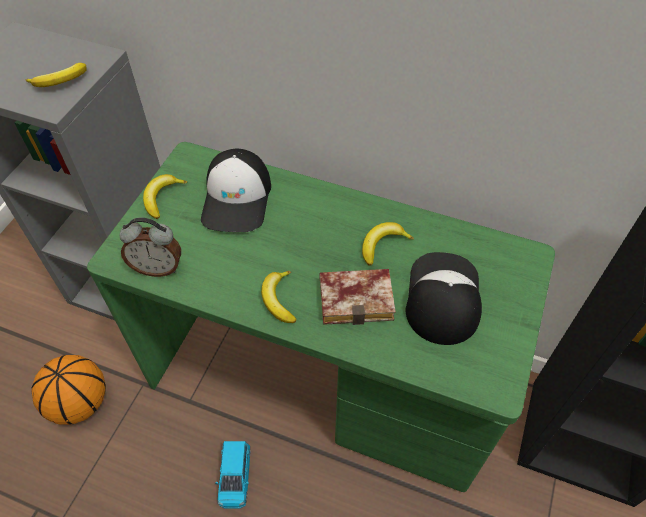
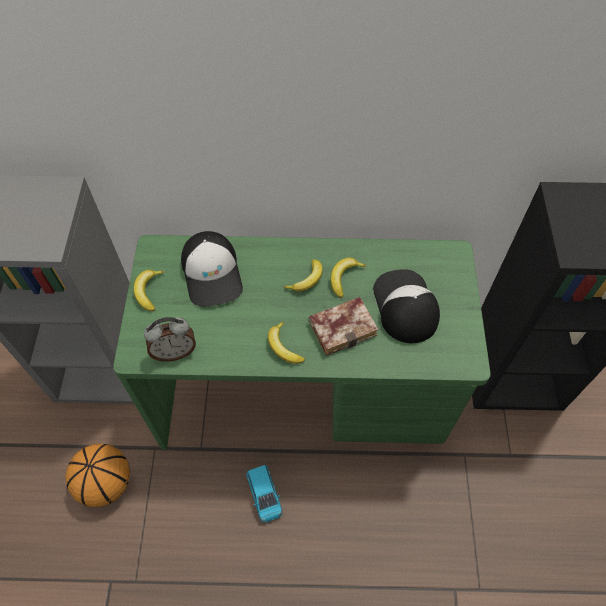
camera: 20 degrees left, 5 degrees up
(60, 82) = (42, 221): banana -> banana (307, 280)

